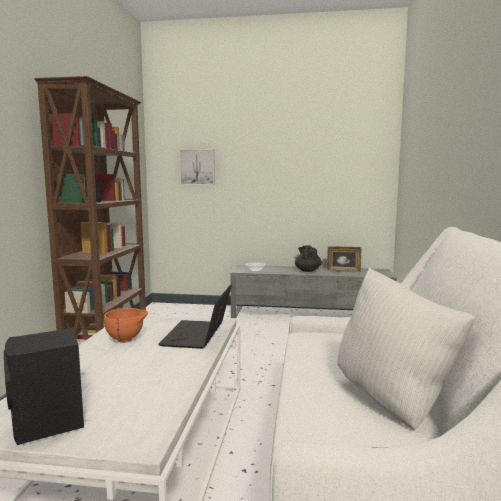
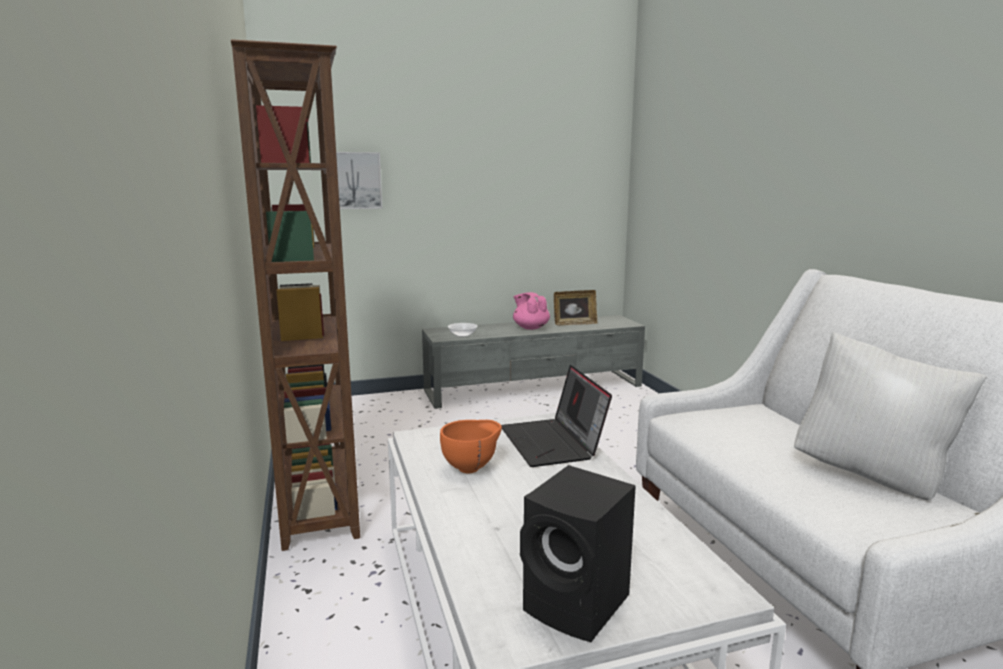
camera: 25 degrees left, 5 degrees up
(307, 270) = (530, 328): black teapot -> pink teapot

